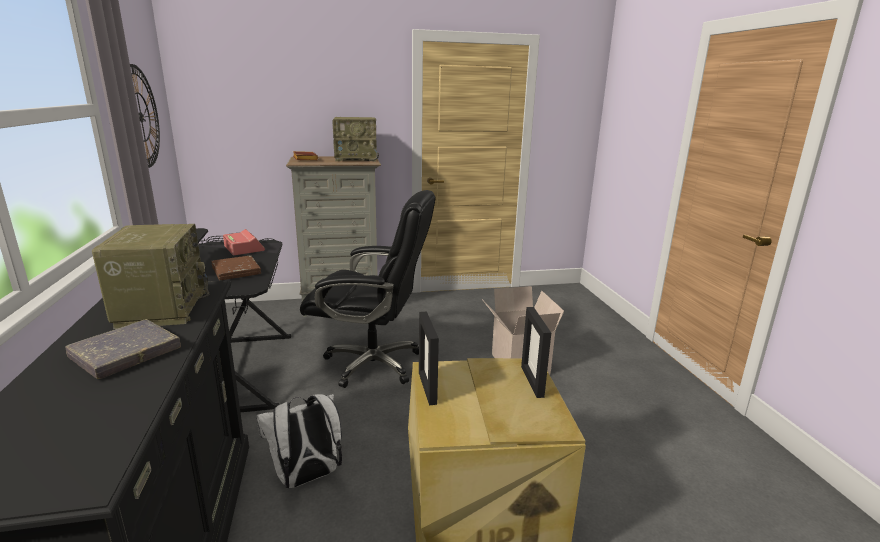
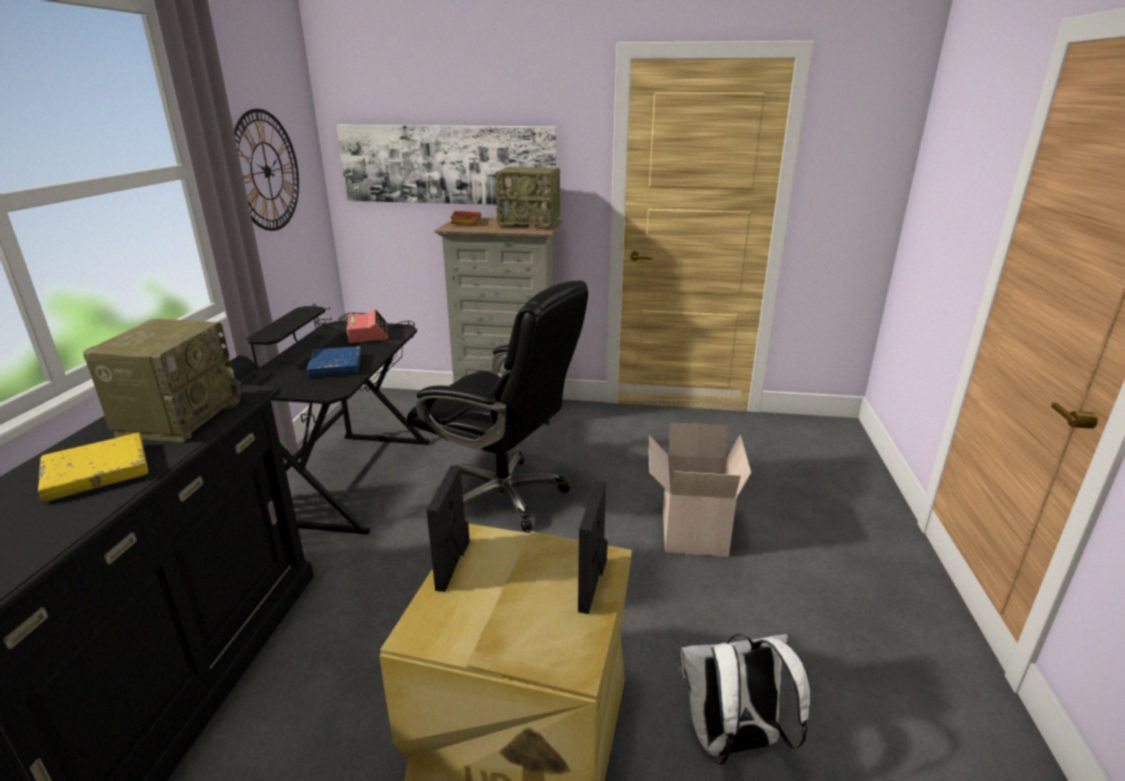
camera: 20 degrees right, 5 degrees up
(125, 353) = (97, 472): grey book -> yellow book
(236, 271) = (335, 365): brown book -> blue book
(283, 116) = (448, 164): none -> picture
(307, 478) = (351, 630): white backpack -> white backpack (732, 742)

